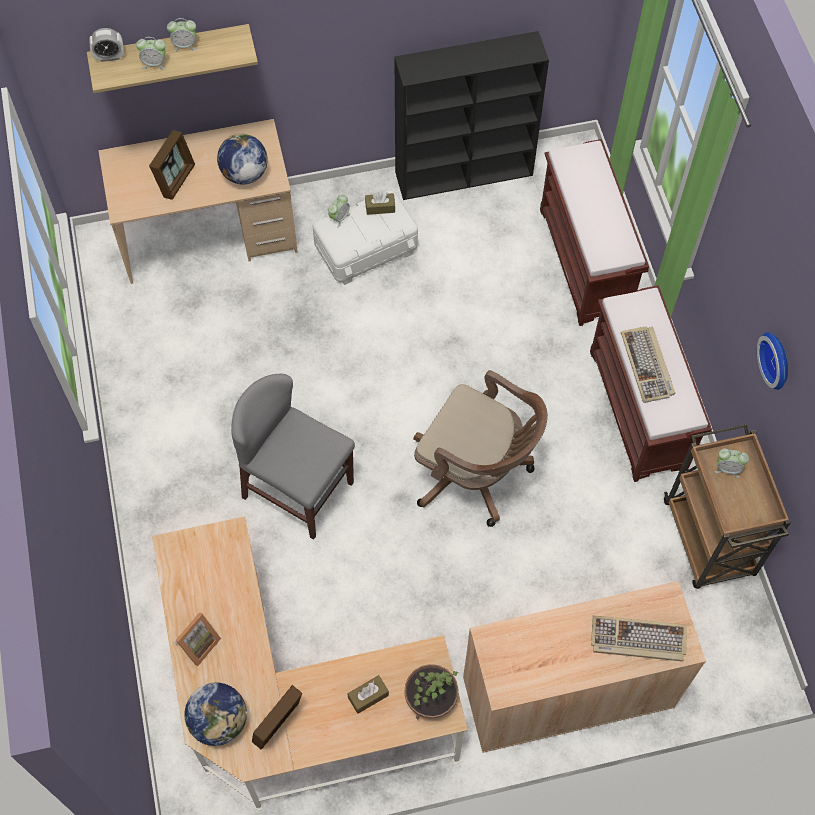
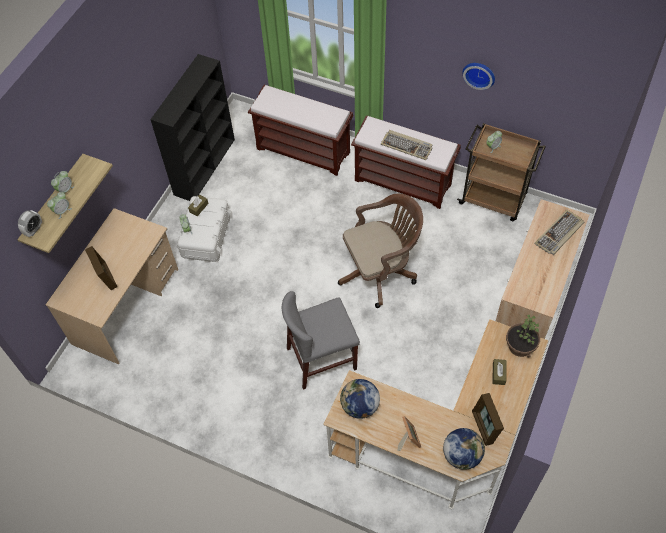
camera: 50 degrees left, 5 degrees down
(244, 174) = (135, 242): globe -> globe (359, 406)

